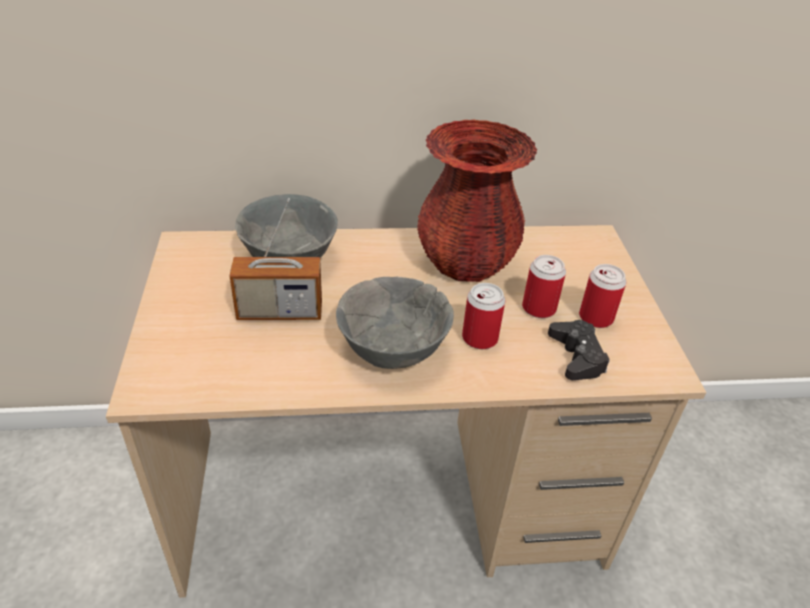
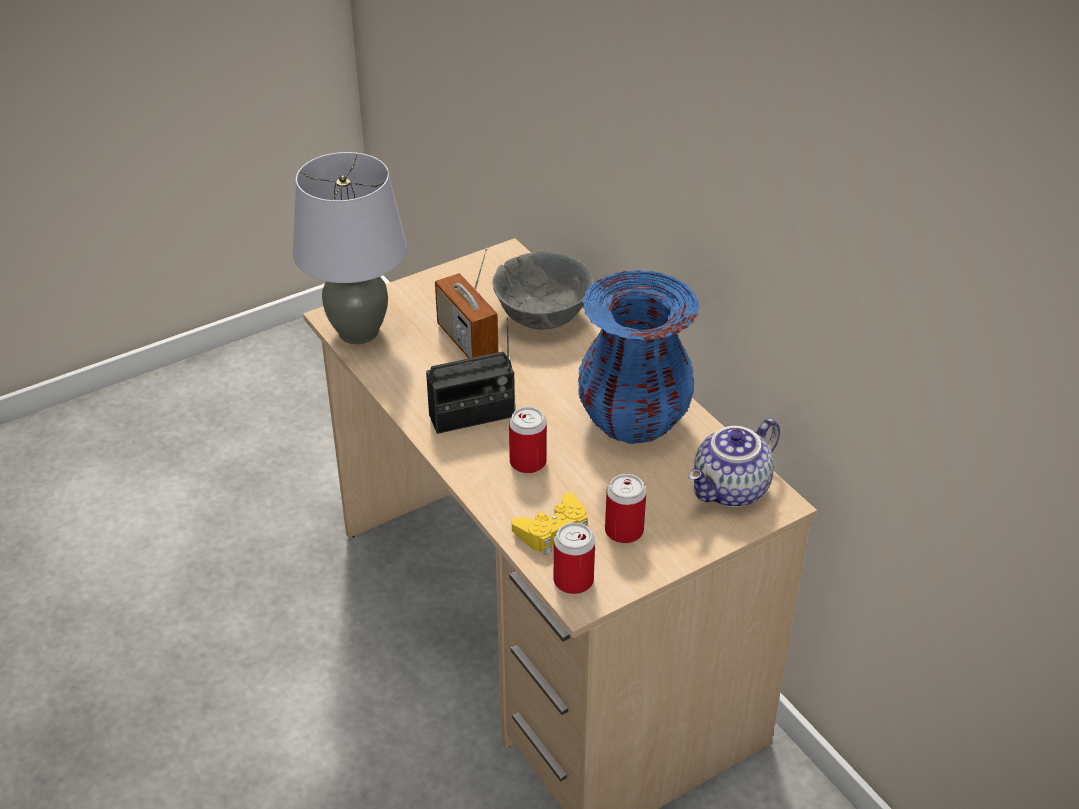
camera: 65 degrees right, 0 degrees up
(190, 381) = (358, 332): none -> grey table lamp
(391, 349) = (472, 416): grey bowl -> radio
(465, 263) = (633, 420): red vase -> blue vase
(539, 308) = (604, 488): can -> can (573, 580)
(575, 250) = (732, 491): none -> teapot
(577, 356) = (553, 530): black game controller -> yellow game controller

